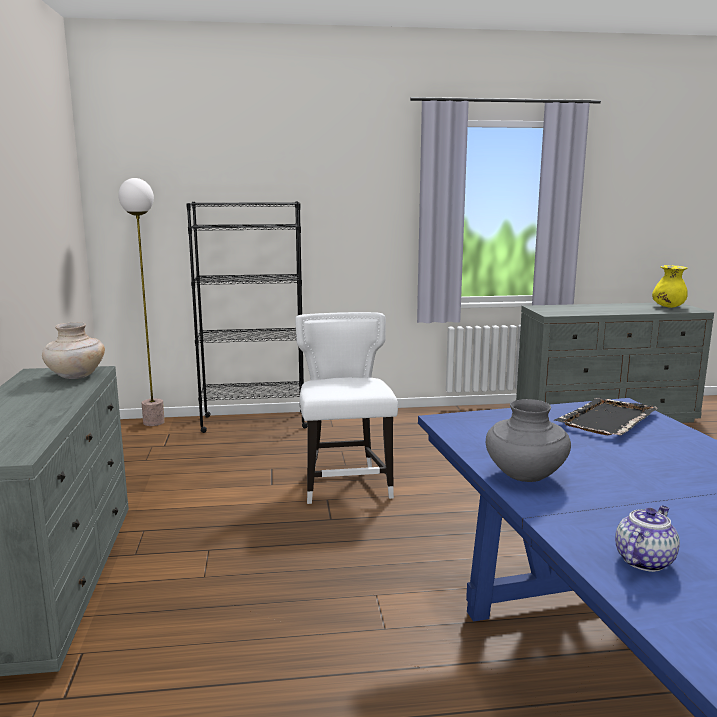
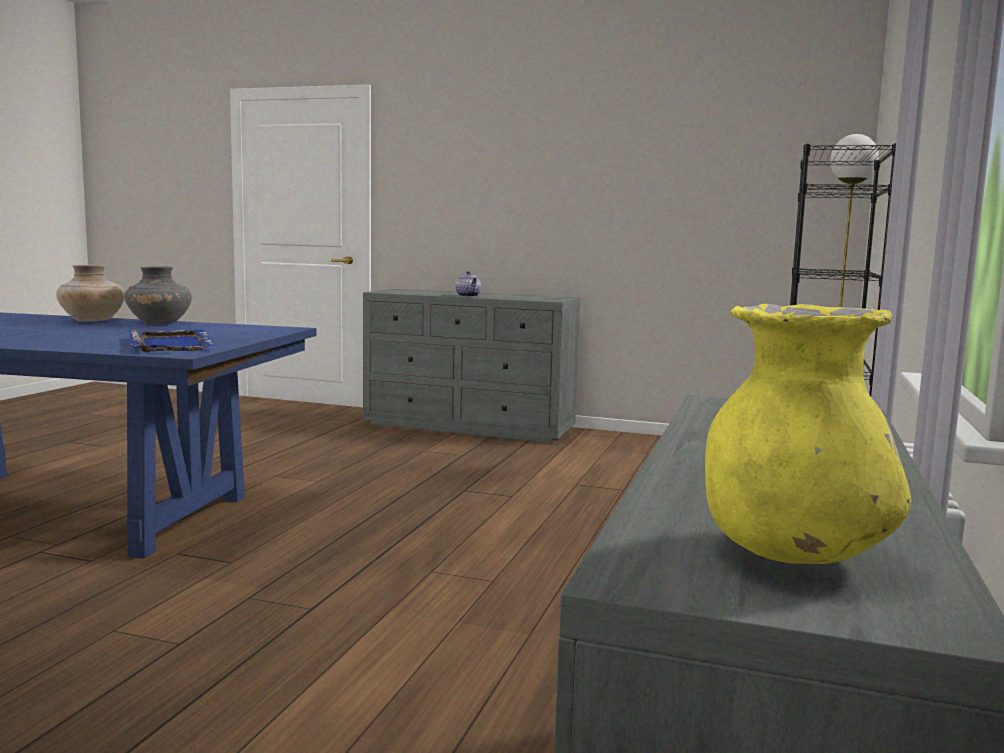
camera: 115 degrees right, 5 degrees down
(75, 376) = (538, 299): beige vase -> beige vase (92, 321)
(346, 483) = (545, 509): white chair -> none
(606, 420) = (171, 344): black tray -> blue tray
(644, 560) = (40, 319): teapot -> teapot (468, 296)

